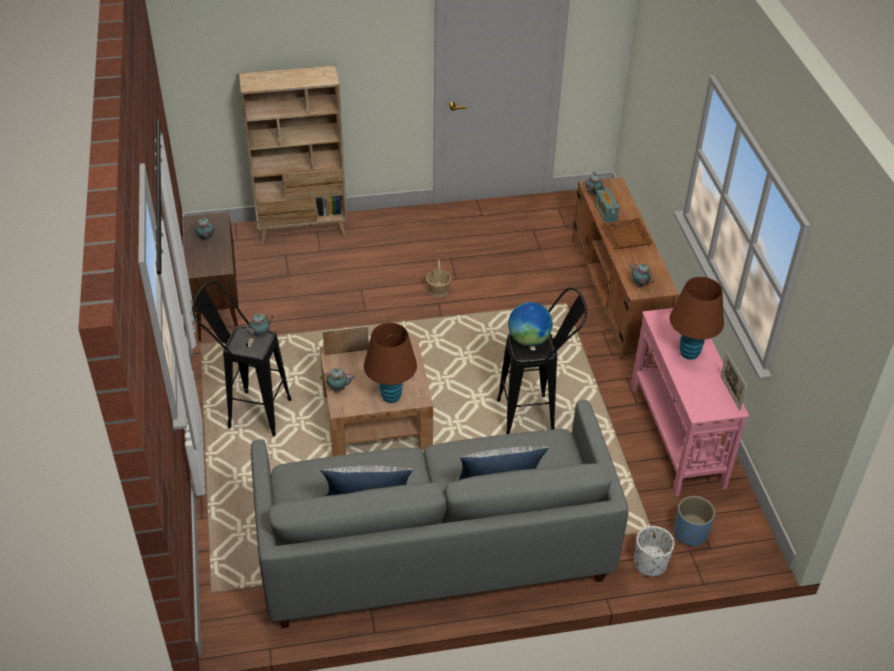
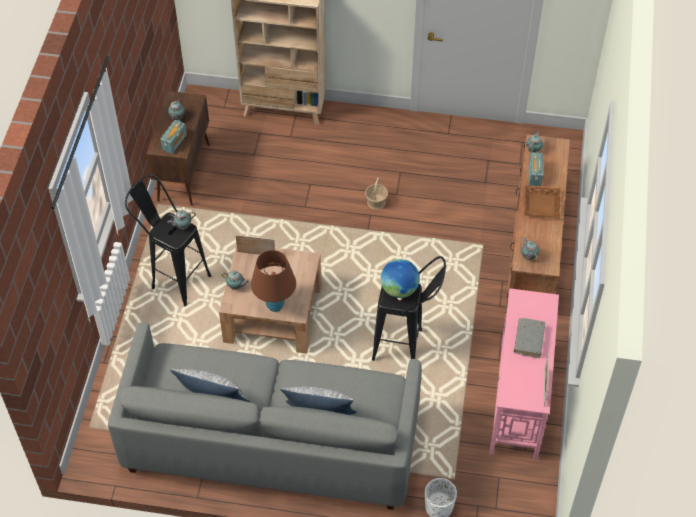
camera: 20 degrees right, 10 degrees up
(212, 261) = (174, 142): none -> radio
(689, 353) = (529, 340): brown table lamp -> grey book
(690, 533) = (485, 491): blue planter -> none

